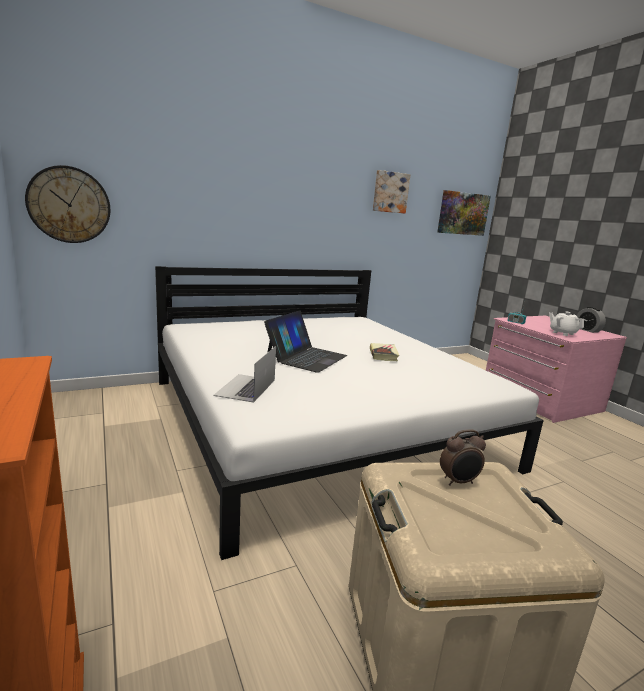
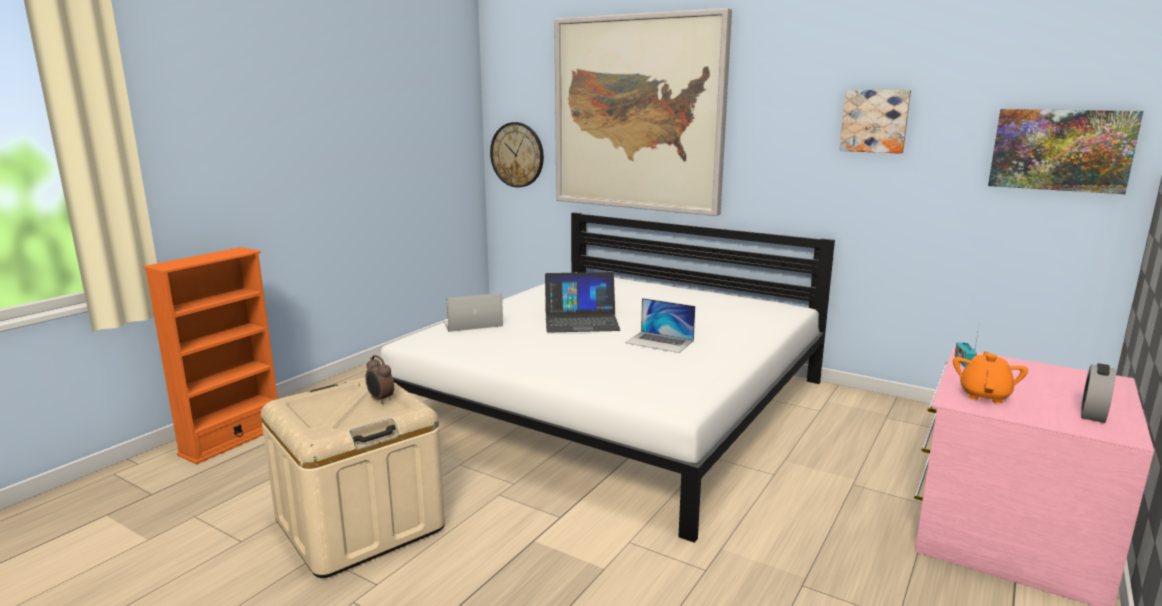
camera: 60 degrees right, 0 degrees up
(223, 171) = (638, 114): none -> picture
(383, 355) = (659, 342): book -> laptop
(562, 333) = (984, 395): white teapot -> orange teapot

